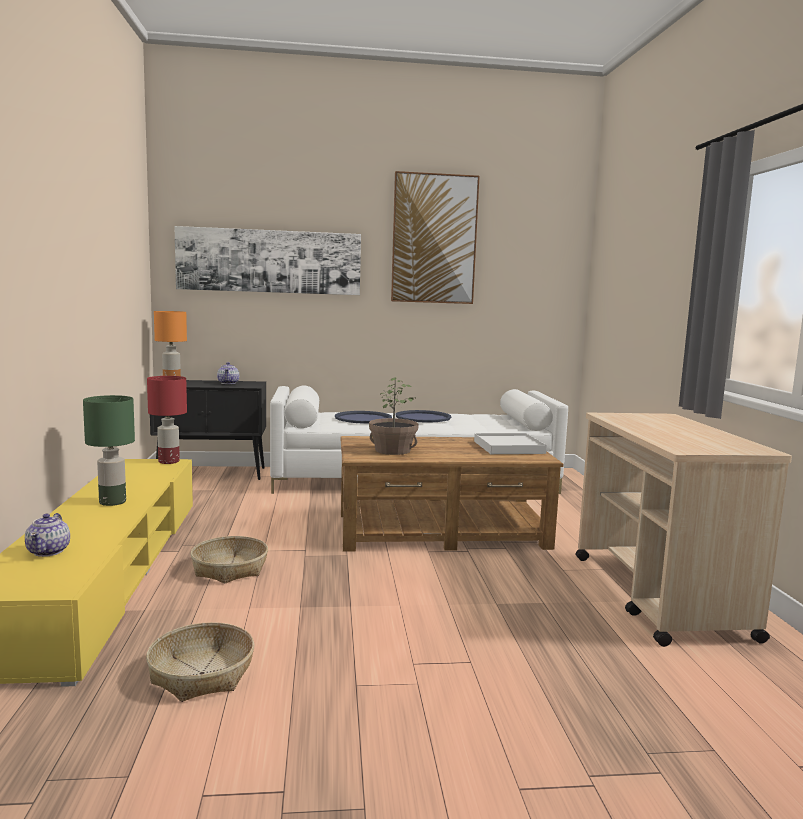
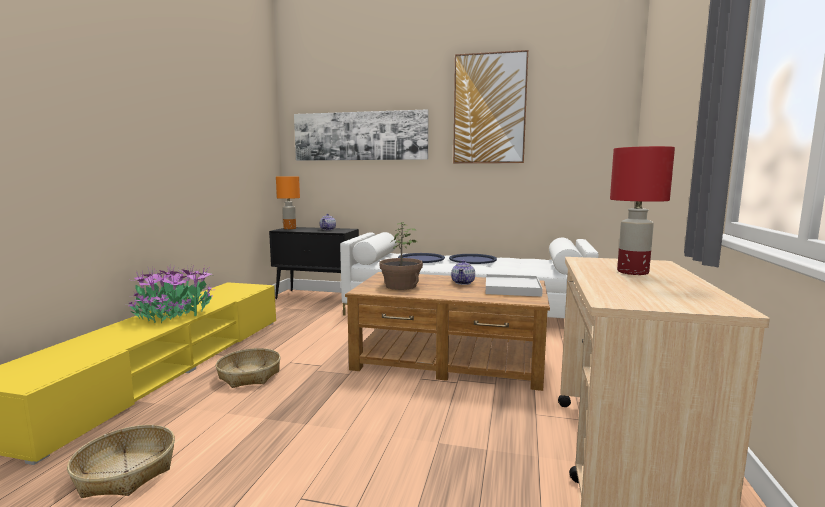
camera: 20 degrees right, 0 degrees up
(49, 551) = (75, 350): teapot -> teapot (463, 282)
(113, 502) = (173, 315): green table lamp -> potted plant
(168, 461) = (255, 286): red table lamp -> red table lamp (631, 272)

